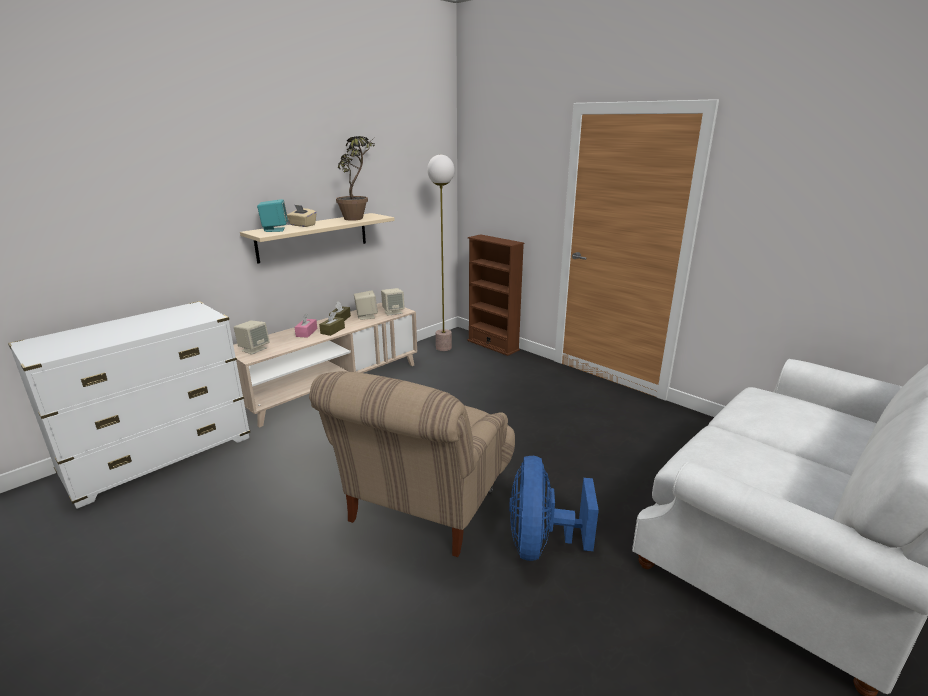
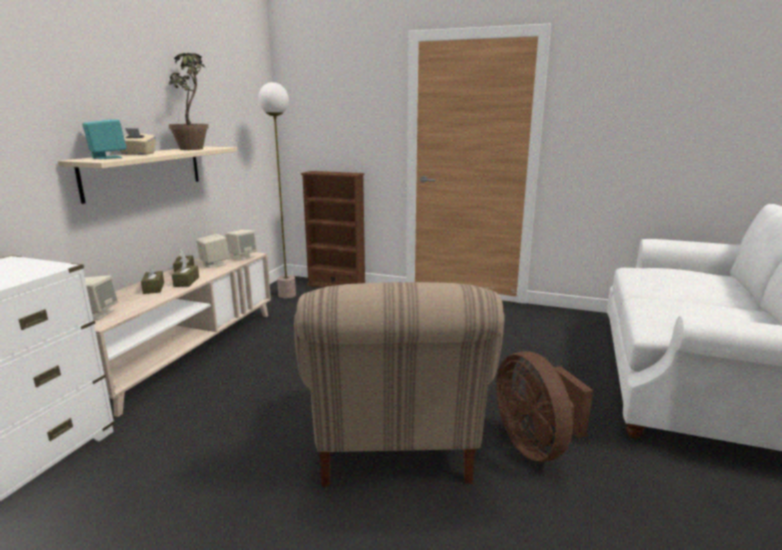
camera: 25 degrees left, 5 degrees down
(306, 332) = (153, 288): pink tissue box -> brown tissue box
(541, 543) = (536, 445): blue fan -> brown fan

